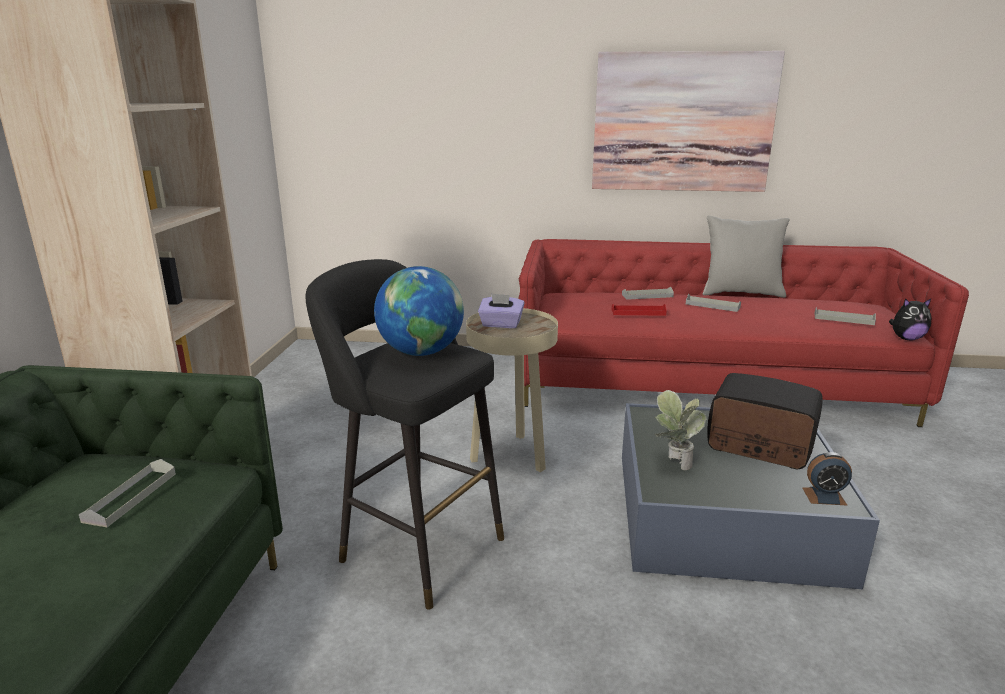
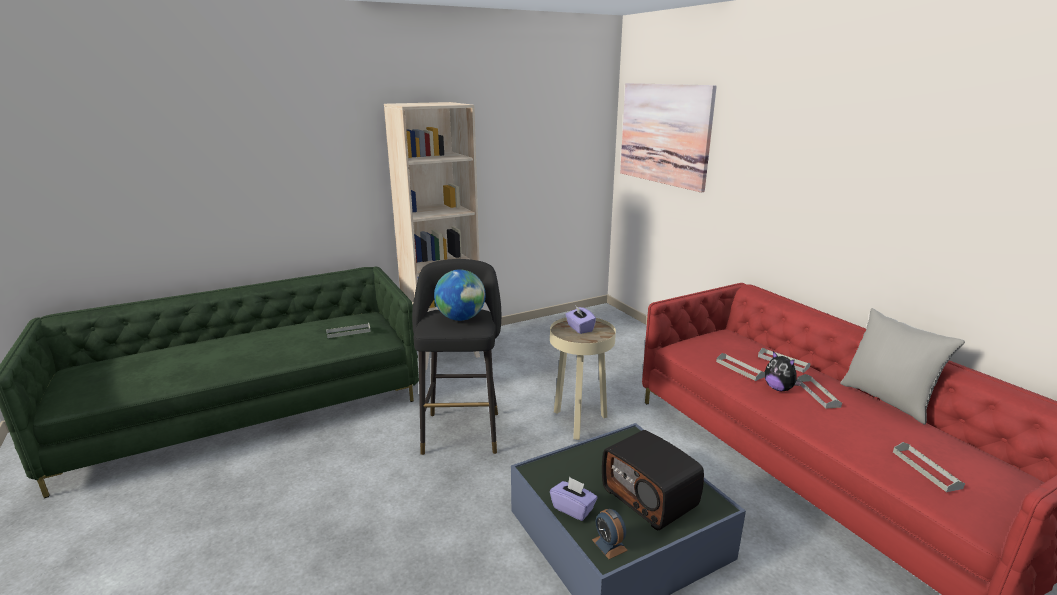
camera: 55 degrees right, 0 degrees up
(638, 312) = (740, 369): red tray -> grey tray
(674, 462) = (578, 465): potted plant -> none
(682, 123) = (883, 209): picture -> picture (664, 134)
(754, 493) = (573, 508): none -> purple tissue box
(758, 445) = (650, 497): radio -> radio turned 150 degrees clockwise
(906, 338) = (972, 527): plush toy -> plush toy (779, 388)

